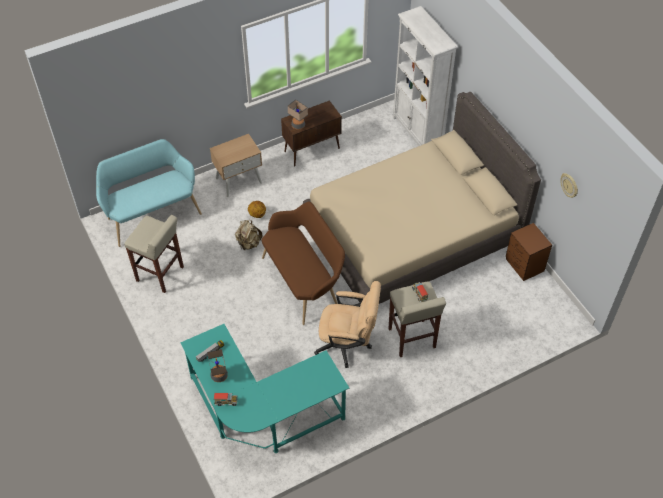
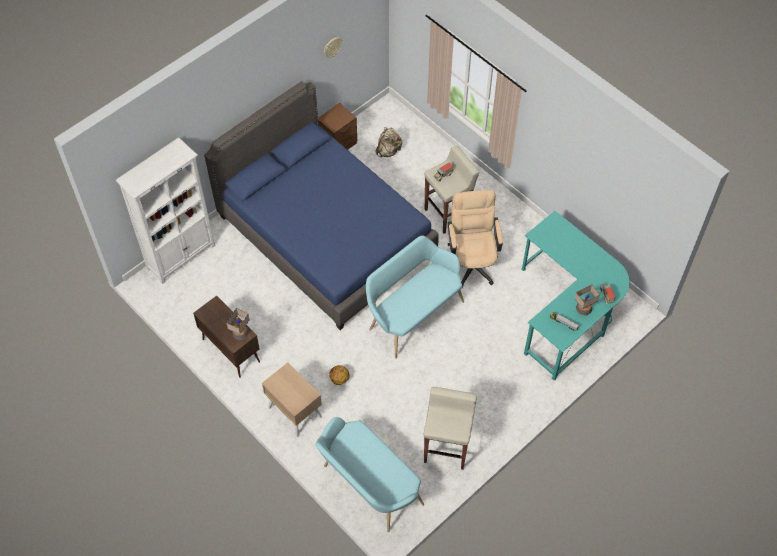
camera: 105 degrees left, 5 degrees up
(248, 243) = (380, 376): beige backpack -> beige backpack (388, 151)
(304, 281) = (412, 314): brown bench -> turquoise bench
(412, 234) = (326, 235): beige bed -> blue bed

